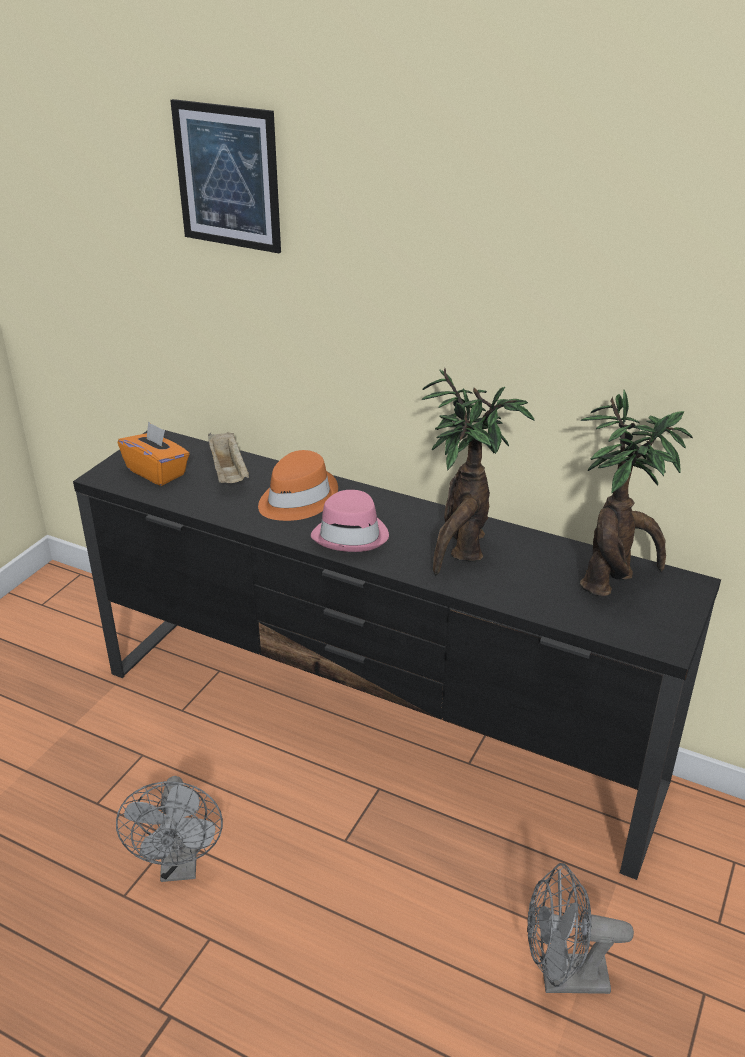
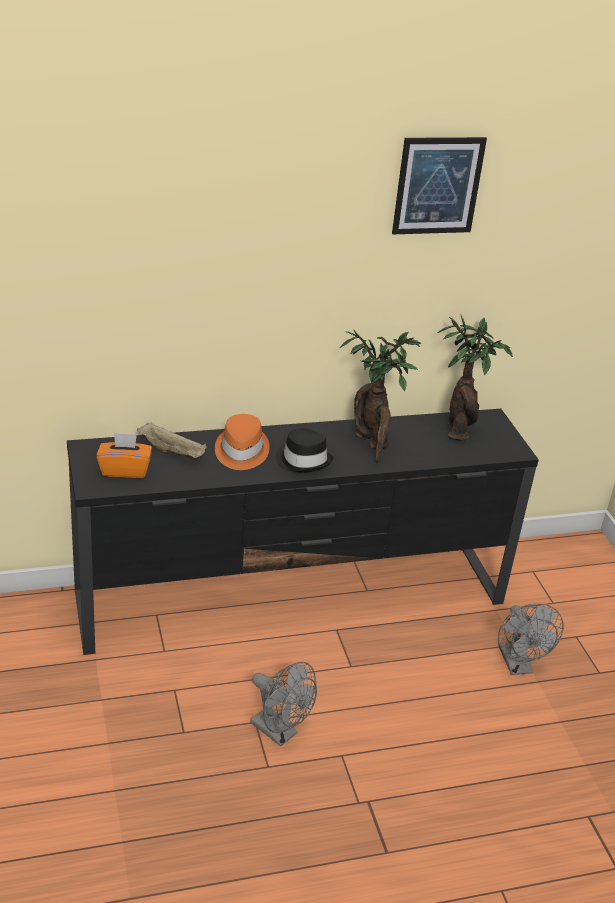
camera: 45 degrees left, 0 degrees up
(227, 177) = (158, 232): picture -> picture (438, 186)
(351, 535) = (303, 460): pink hat -> black hat
(563, 977) = (518, 666): grey fan -> grey fan turned 60 degrees counterclockwise

